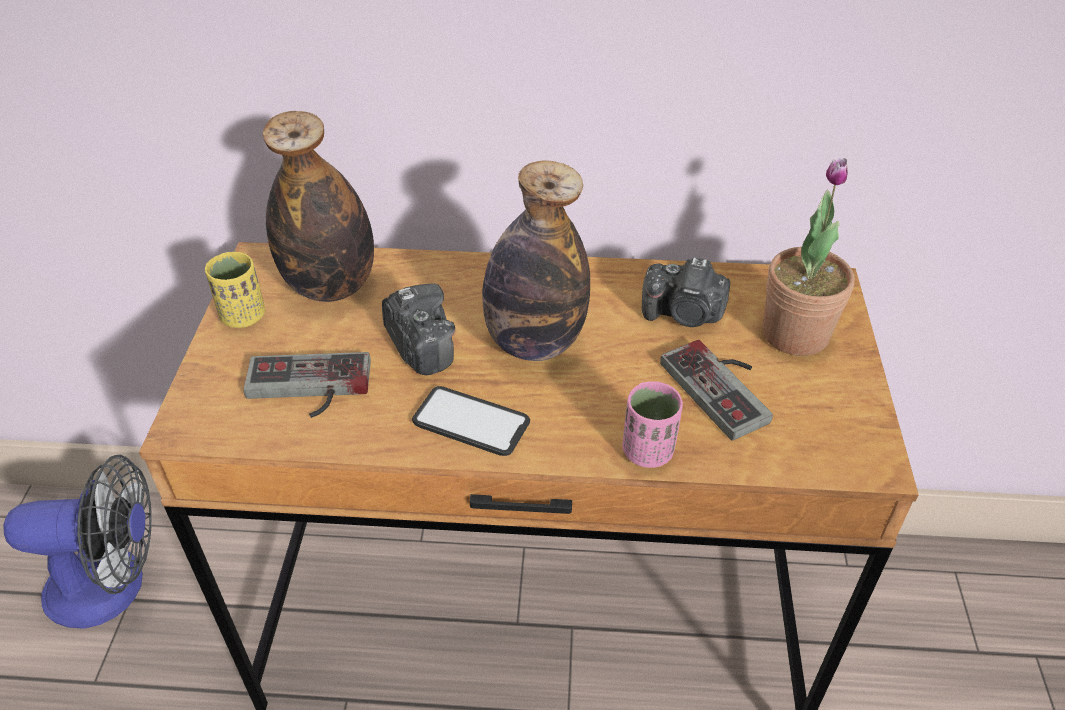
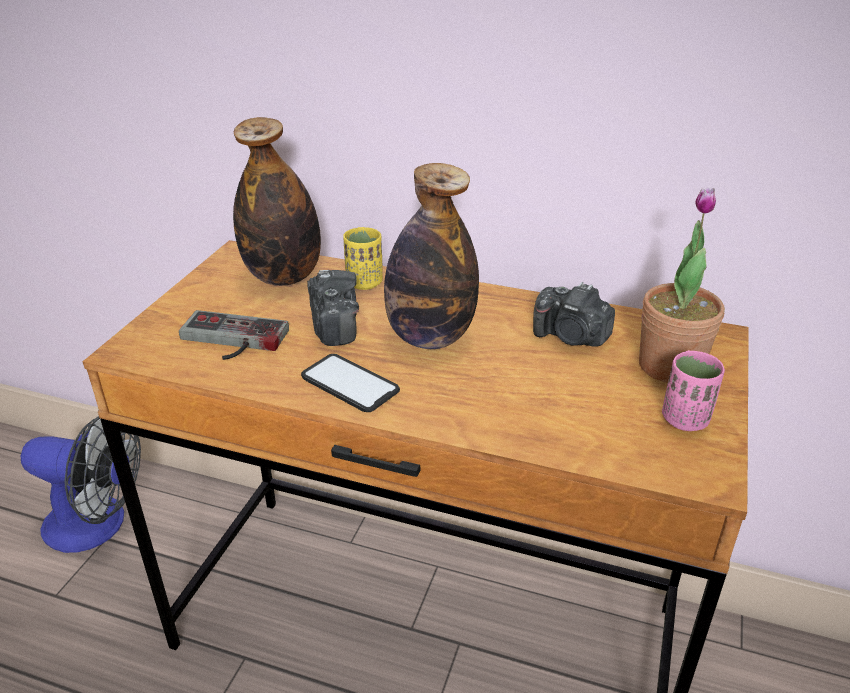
camera: 15 degrees right, 10 degrees down
(243, 316) = (207, 286): yellow cup -> yellow cup (364, 283)
(648, 451) = (494, 431): pink cup -> pink cup (685, 420)
(725, 386) = (587, 395): game controller -> none

